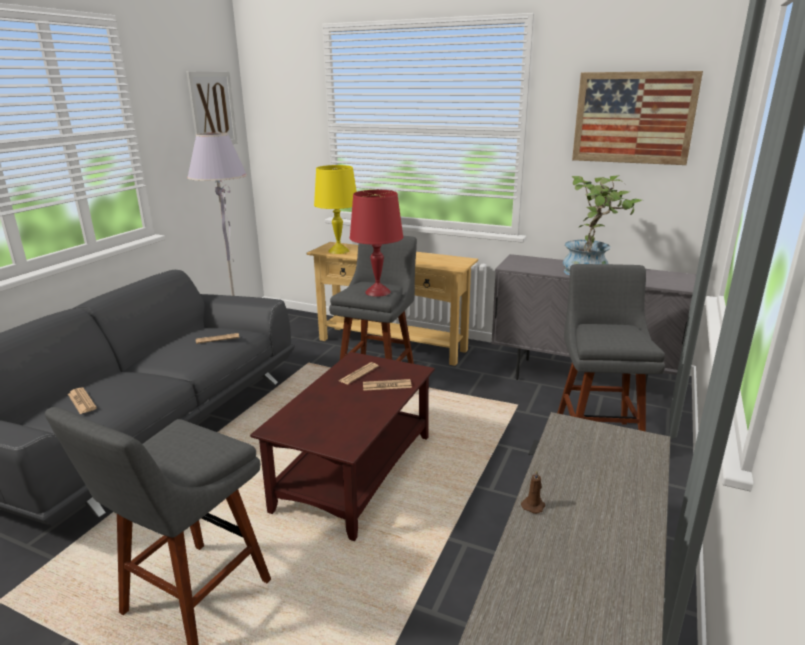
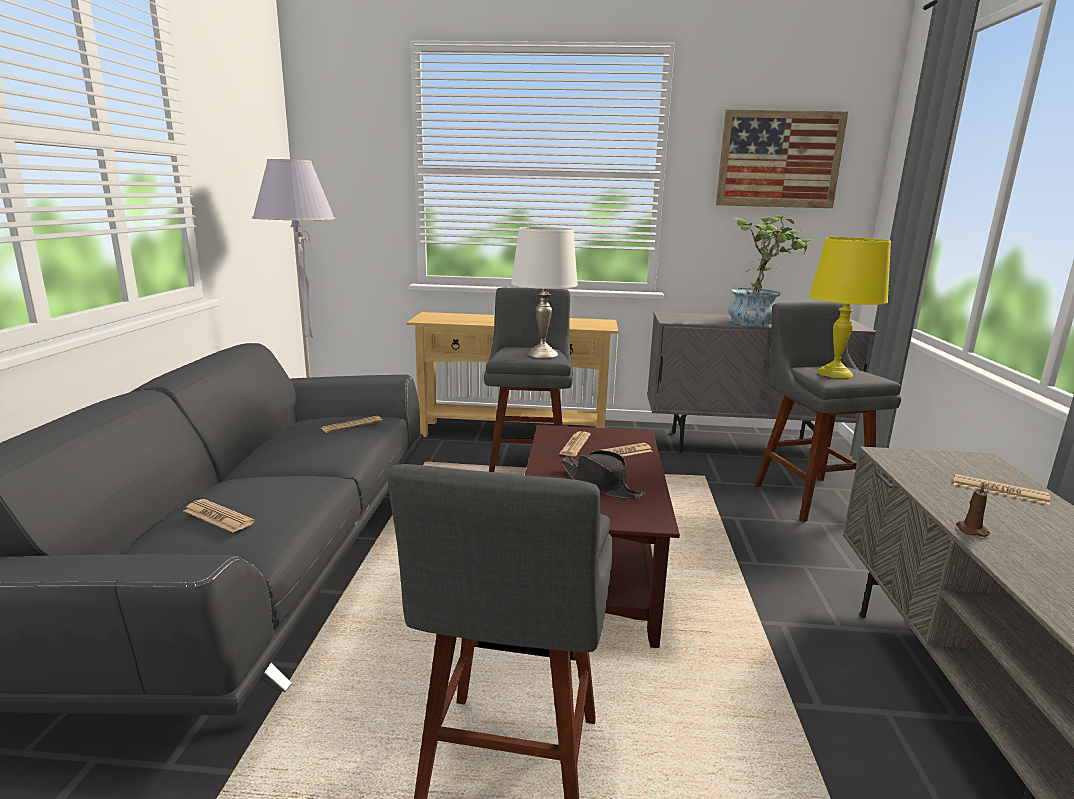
camera: 20 degrees left, 5 degrees down
(212, 109) = (260, 138): picture -> none
(338, 251) = (445, 319): yellow table lamp -> yellow table lamp (834, 373)
(341, 411) = (600, 484): none -> black hat
(377, 292) = (542, 354): red table lamp -> white table lamp
(616, 474) = (999, 490): none -> newspaper

